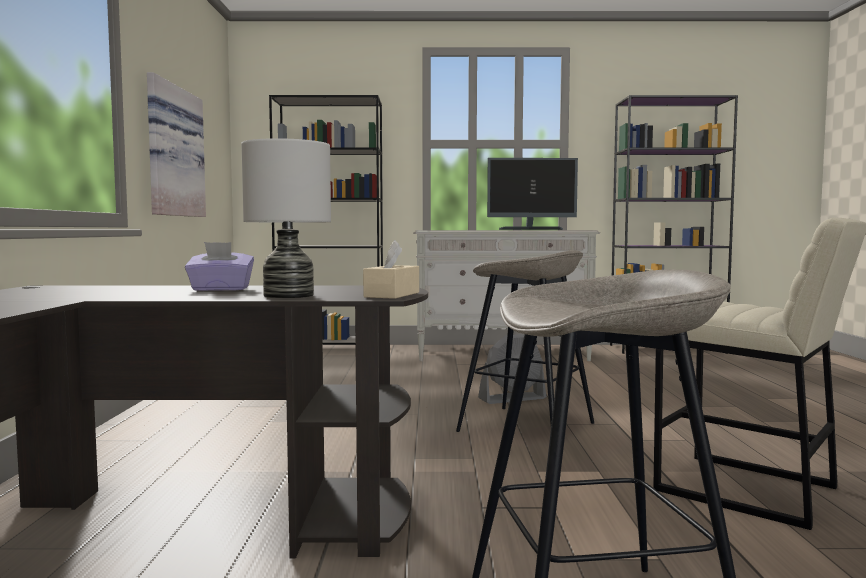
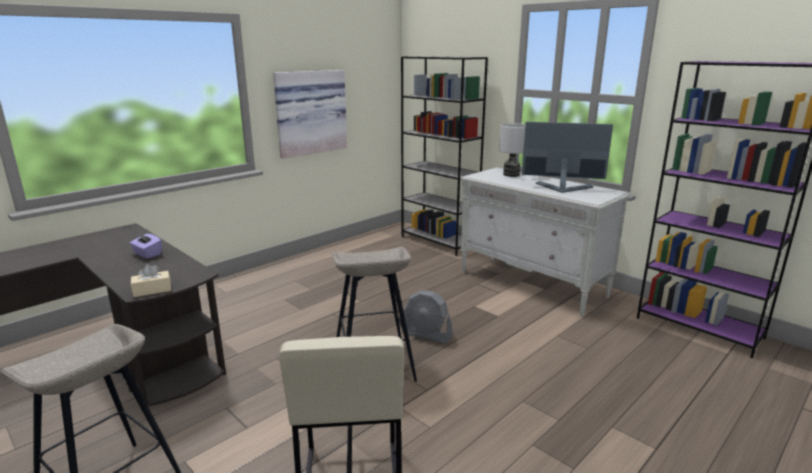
camera: 45 degrees right, 15 degrees up
(288, 296) = (127, 276): grey table lamp -> grey table lamp (511, 175)
(531, 229) = (562, 188): monitor -> monitor turned 150 degrees clockwise

